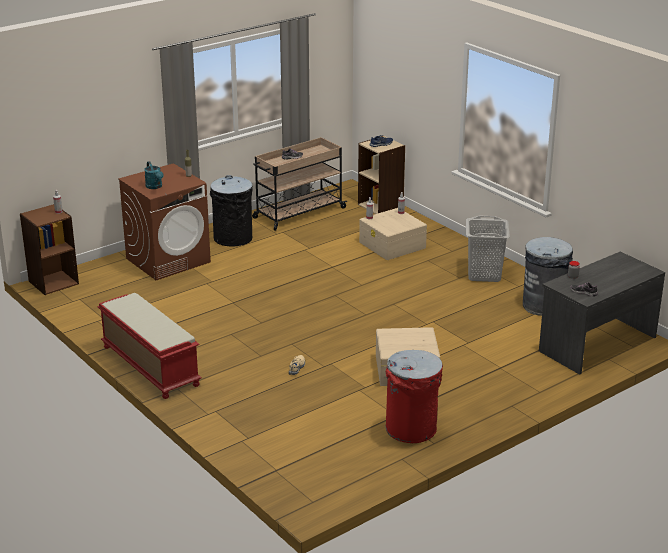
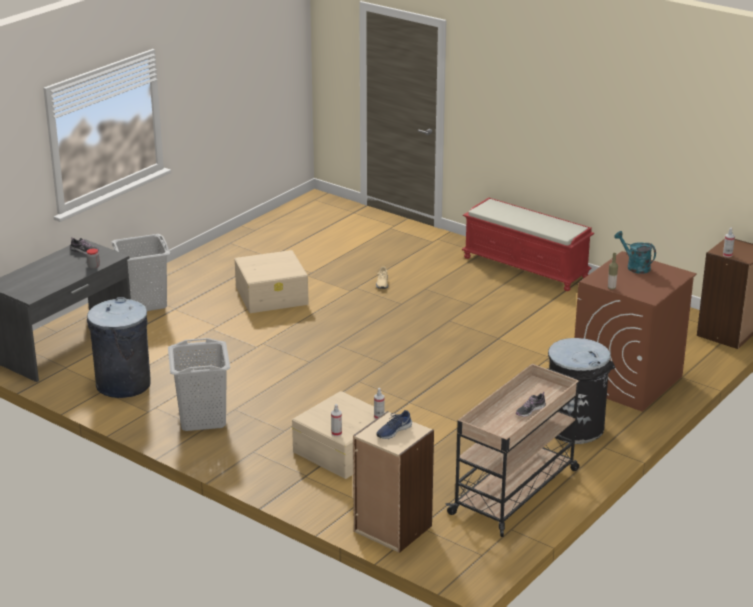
camera: 165 degrees right, 0 degrees up
(411, 429) = (252, 250): red trash can -> none
(528, 377) = (145, 303): none -> grey laundry basket

